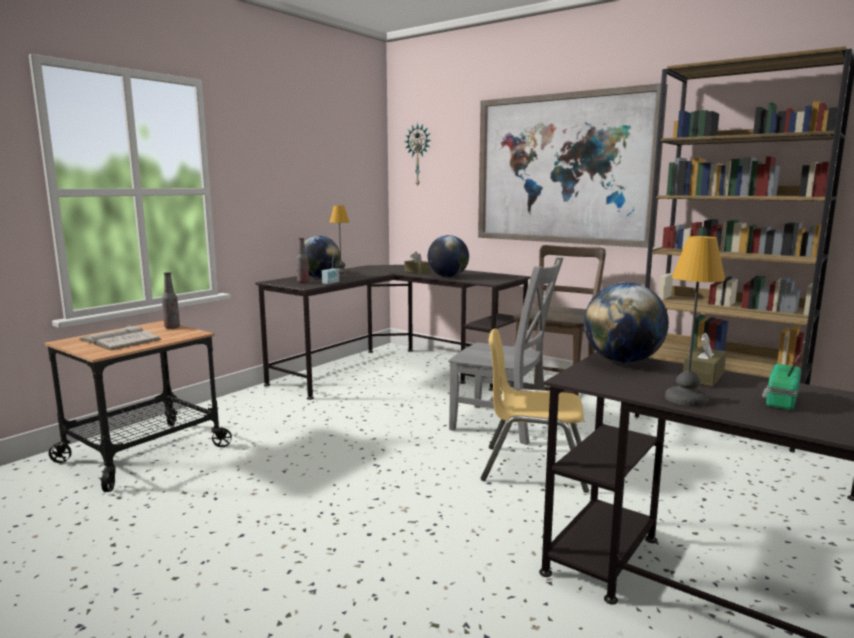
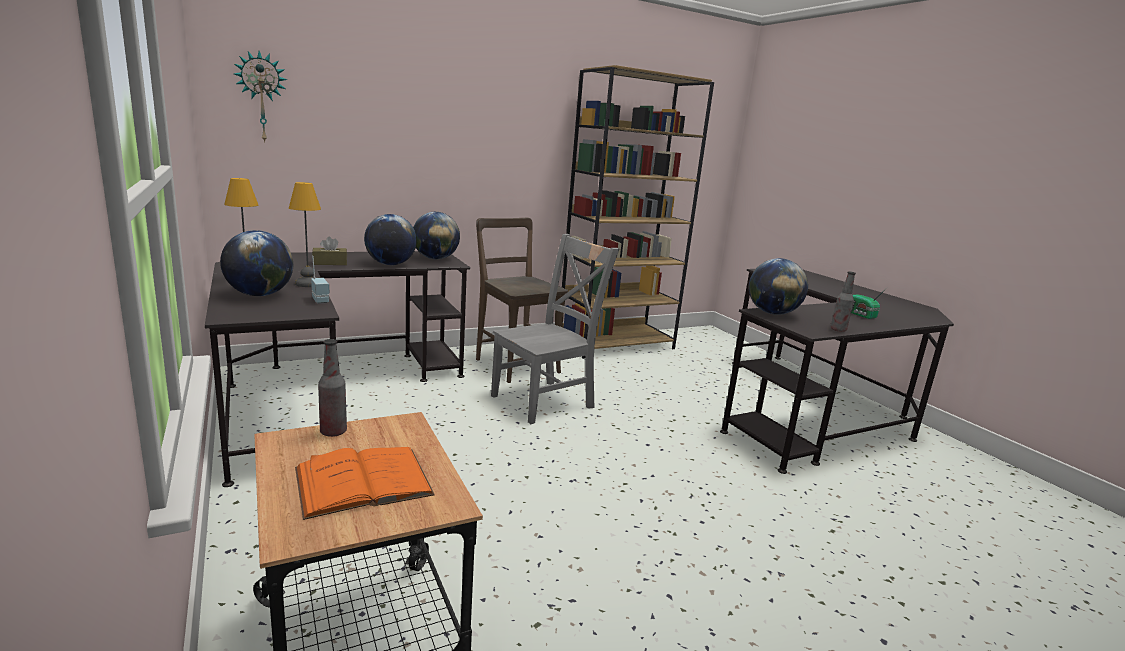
camera: 65 degrees left, 5 degrees up
(120, 340) = (363, 481): white book -> orange book
(303, 282) = (275, 307): bottle -> bottle (838, 330)
(495, 278) = (435, 258): none -> globe
(534, 467) = (635, 420): yellow chair -> none
(564, 169) = (472, 137): picture -> none
(685, 398) = (854, 325): table lamp -> table lamp (307, 283)
(703, 377) = (813, 311): brown tissue box -> none

